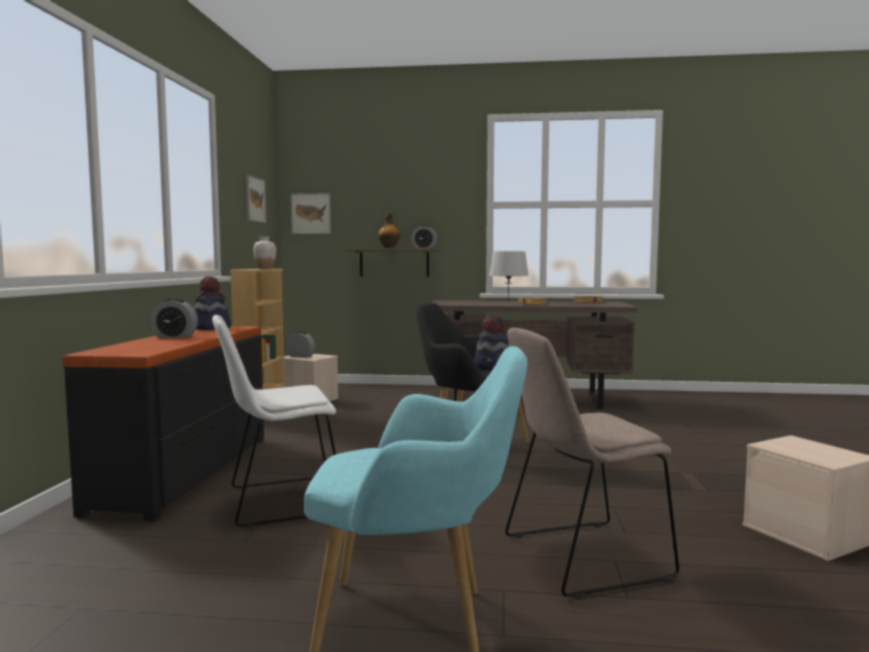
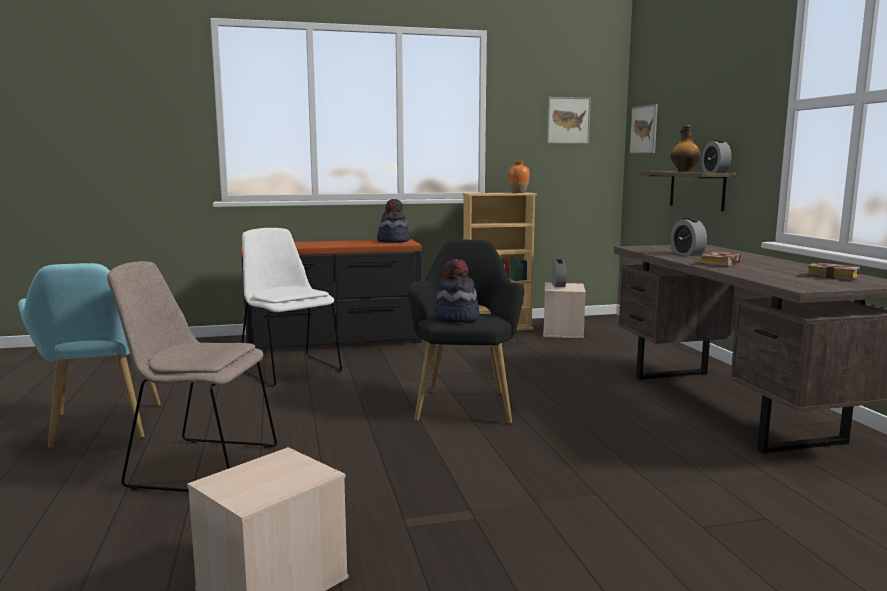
camera: 70 degrees right, 5 degrees up
(175, 337) = (336, 242): alarm clock -> alarm clock (687, 253)
(265, 268) = (518, 192): white vase -> orange vase
(508, 301) = (747, 257): grey table lamp -> none
(580, 558) = (199, 466): beige chair -> beige chair turned 45 degrees counterclockwise

